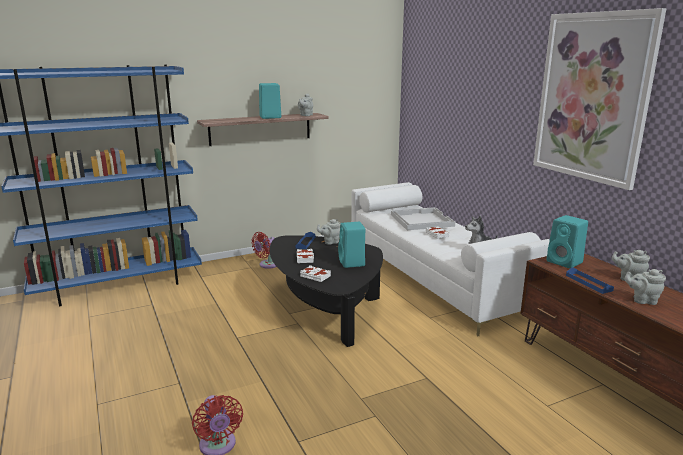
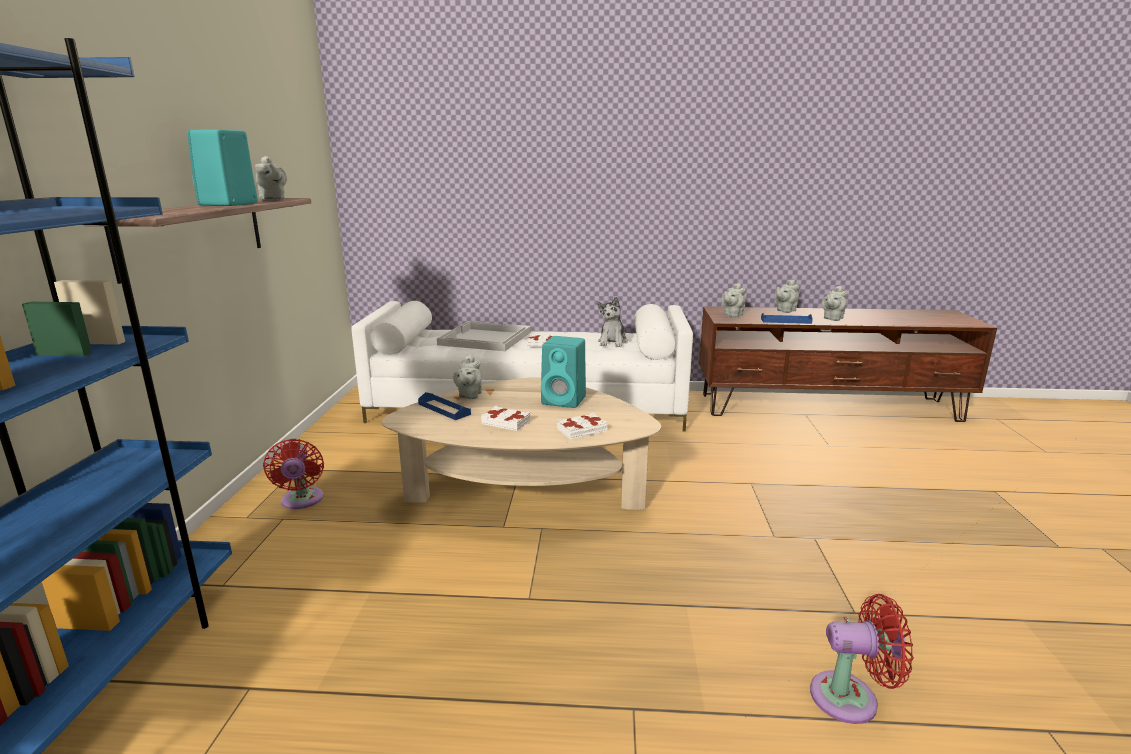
camera: 60 degrees left, 0 degrees up
(325, 309) = (525, 495): black coffee table -> beige coffee table
(565, 262) = (732, 315): turquoise speaker -> grey teapot
(592, 97) = (704, 138): picture -> none

